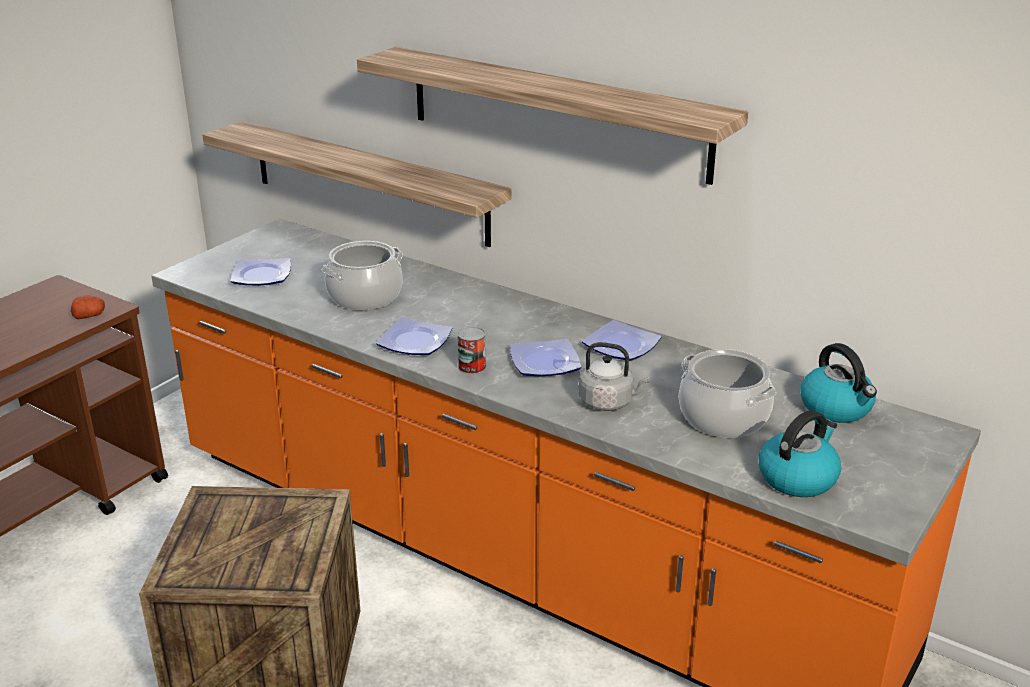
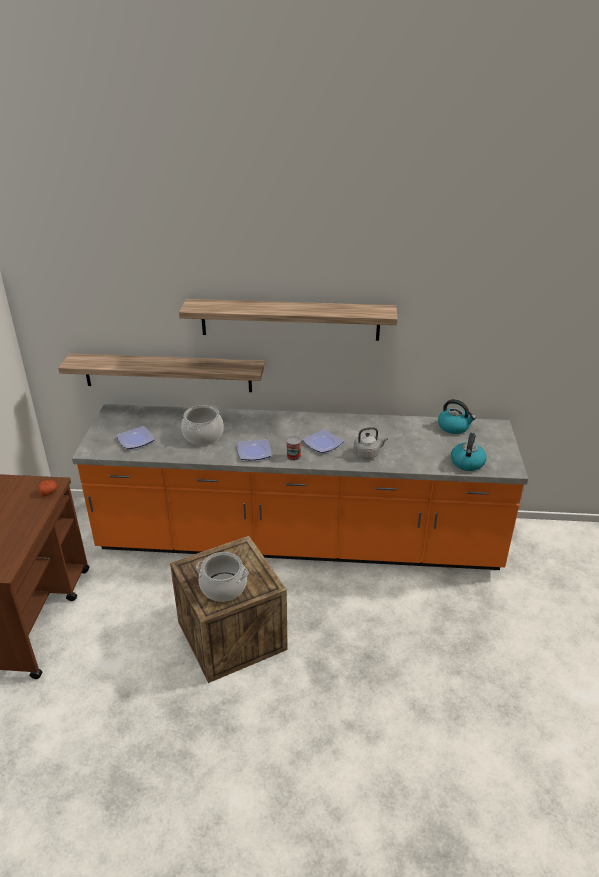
camera: 30 degrees left, 5 degrees up
(623, 345) = (347, 424): plate -> none
(724, 417) = (417, 445): cooking pot -> cooking pot (223, 587)

